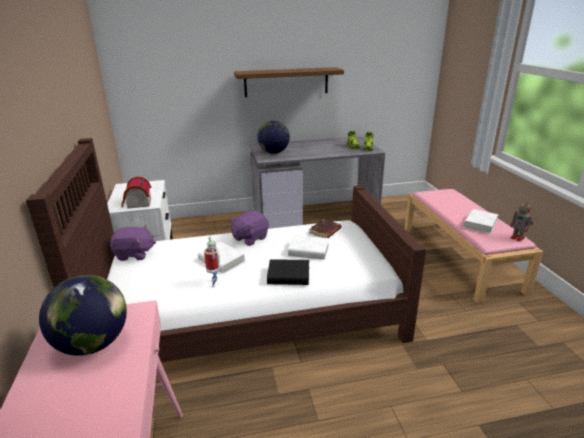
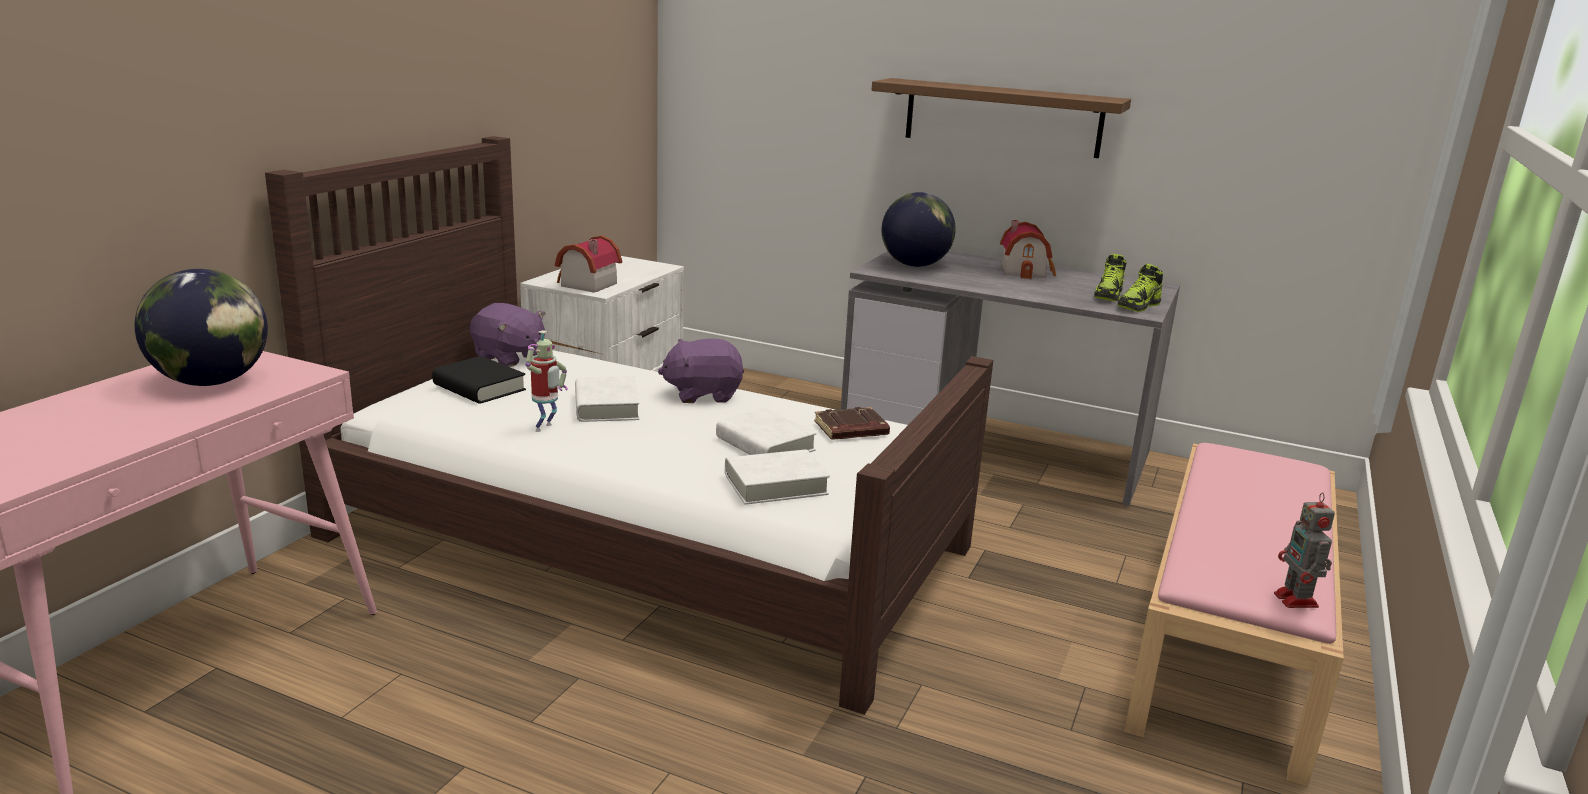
camera: 35 degrees right, 5 degrees down
(288, 276) = (666, 462): black book -> black book (479, 387)
(312, 144) = (1026, 271): none -> toy house
(480, 224) = (1245, 543): white book -> white book (775, 484)

